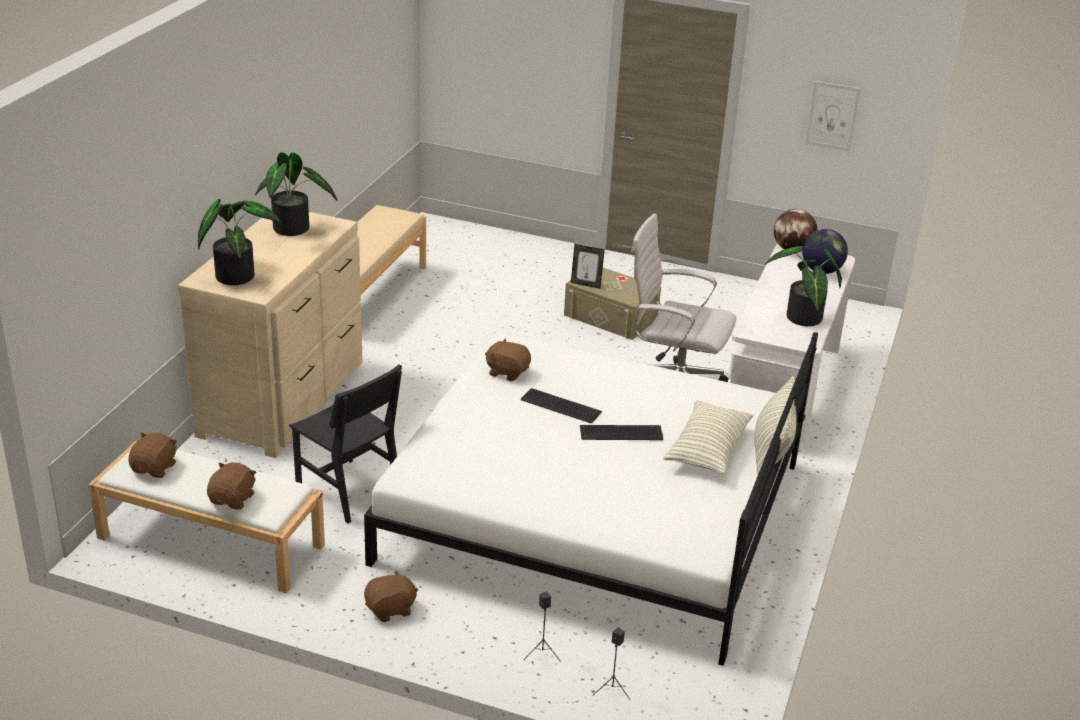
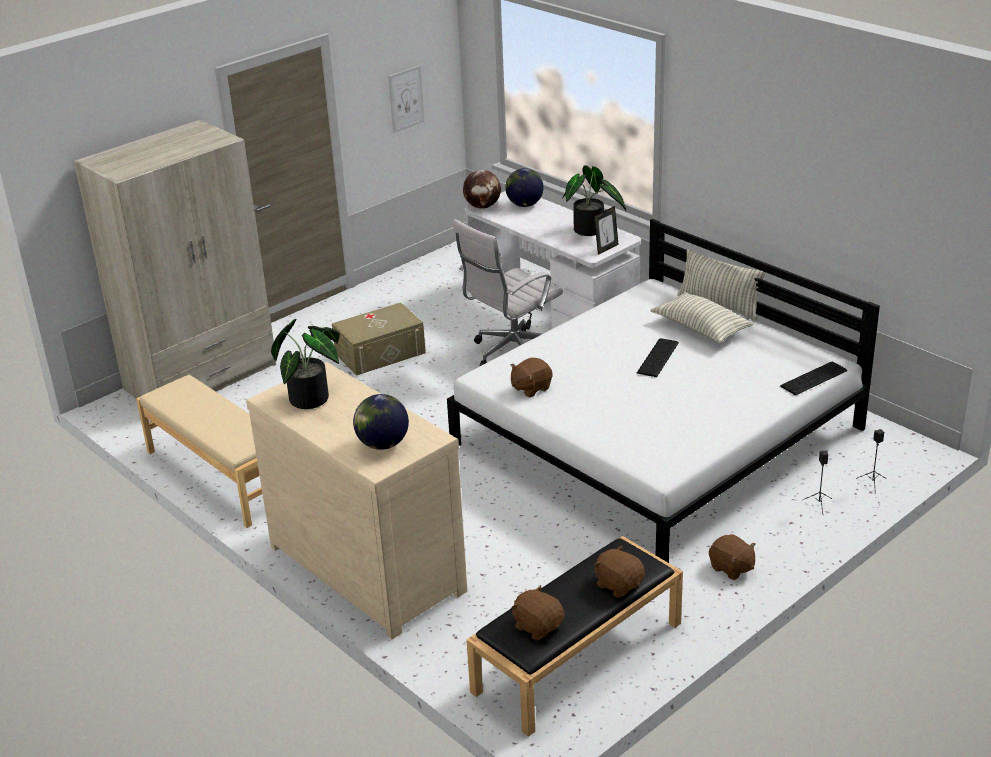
camera: 60 degrees left, 0 degrees up
(209, 541) = (577, 658): white bench -> black bench
(237, 274) = (383, 444): potted plant -> globe
(348, 490) = (548, 556): black chair -> none
(390, 609) = (731, 568): brown plush toy -> brown plush toy turned 135 degrees clockwise
(501, 246) = (202, 377): none -> beige wardrobe
(561, 407) = (602, 375): keyboard -> keyboard (815, 378)
(586, 284) = (365, 335): picture frame -> picture frame (606, 248)

